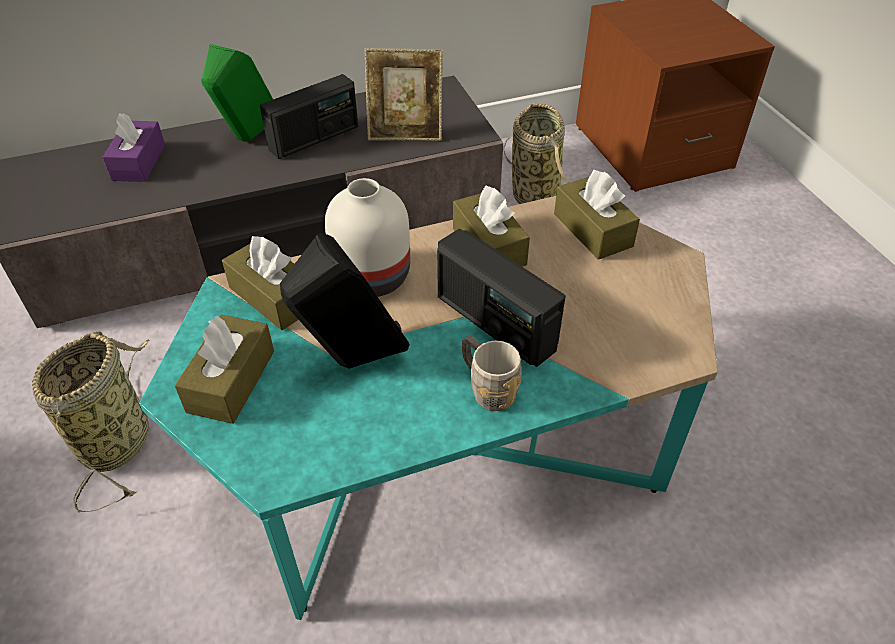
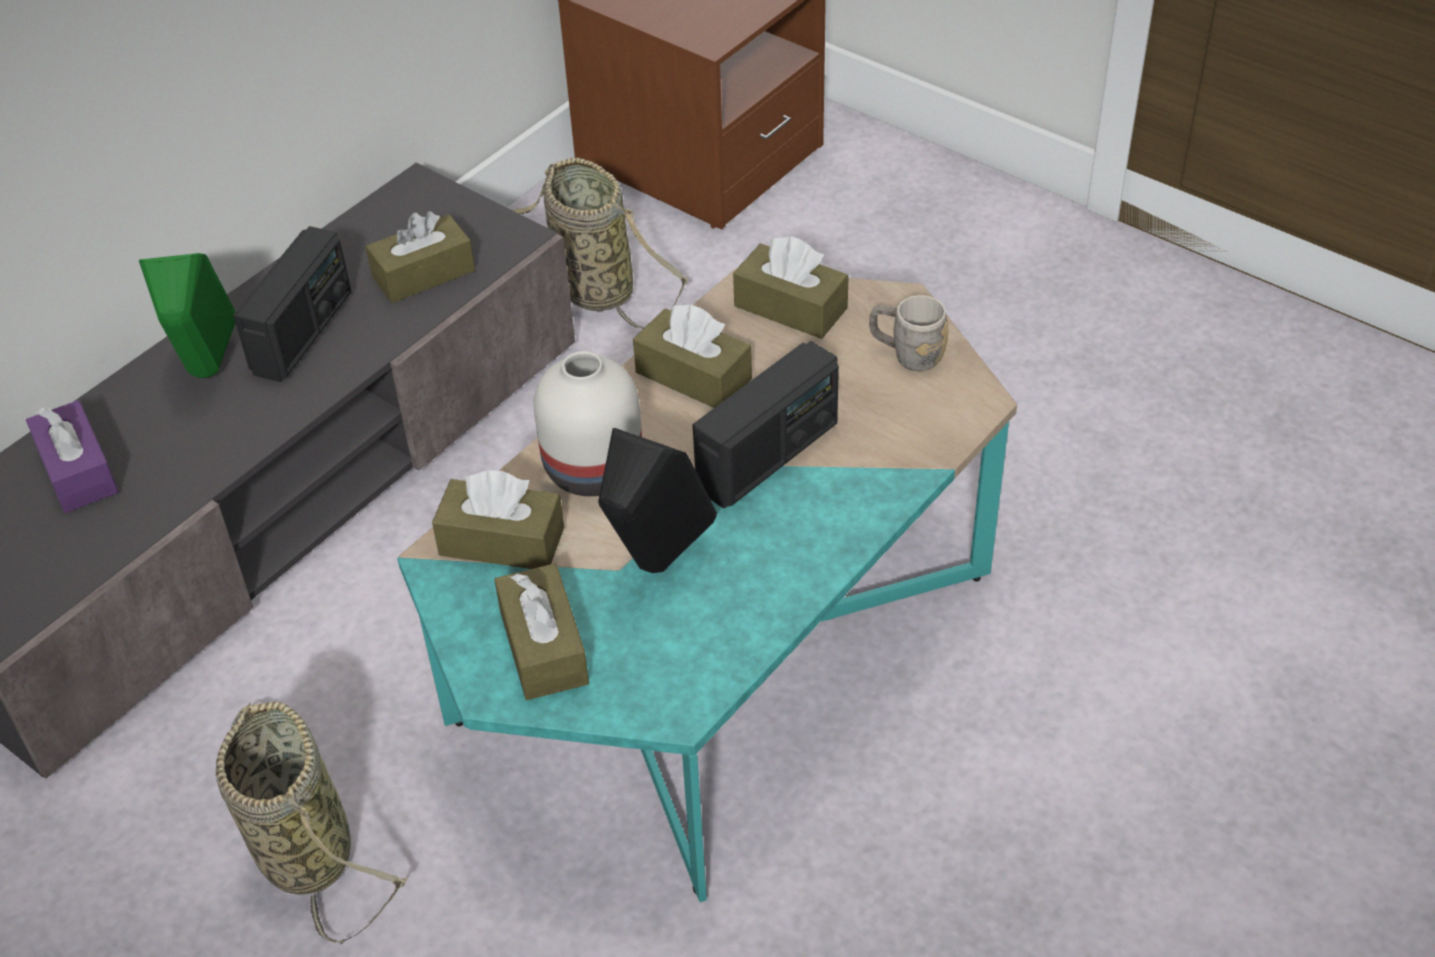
camera: 30 degrees left, 0 degrees up
(405, 133) = (423, 274): picture frame -> brown tissue box
(487, 389) = (815, 525): grey mug -> grey mug (907, 355)
(495, 323) = (768, 456): radio -> radio turned 60 degrees counterclockwise

